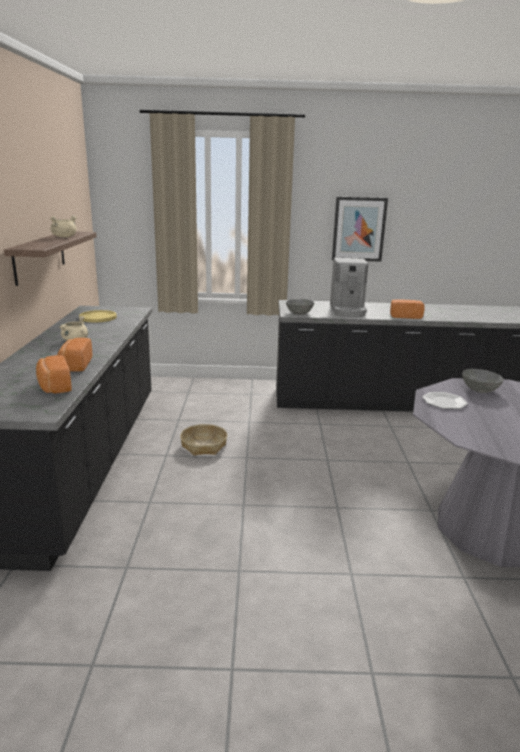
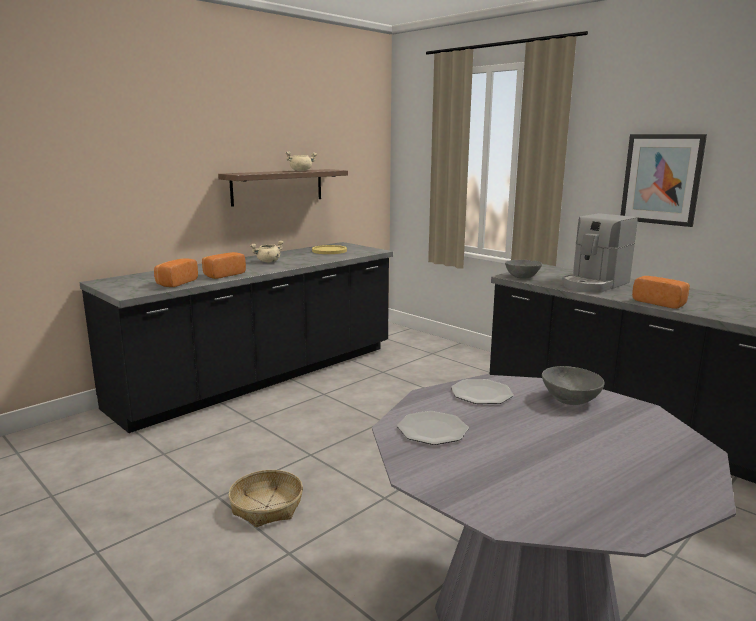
camera: 45 degrees right, 5 degrees down
(203, 446) = (365, 398): basket -> basket (266, 506)
(479, 432) = (432, 430): none -> plate

